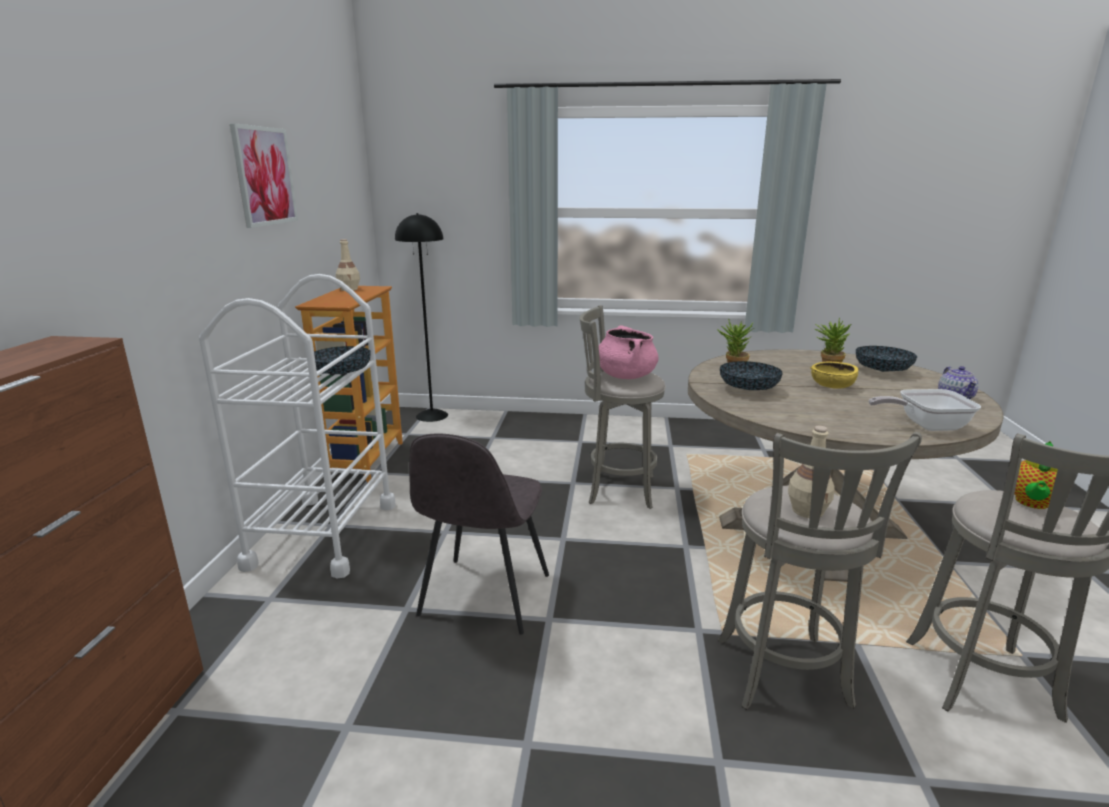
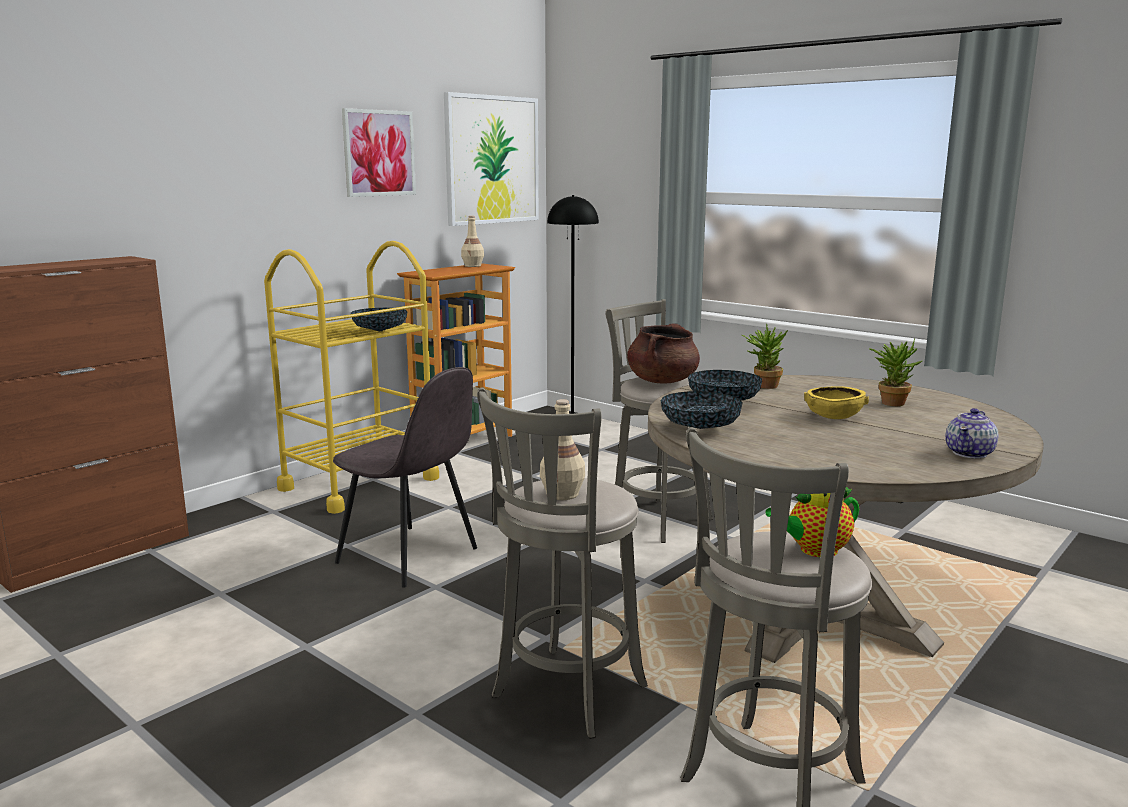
camera: 35 degrees right, 5 degrees down
(323, 534) = (359, 483): white cart -> yellow cart
(340, 181) = (492, 160): none -> picture
(484, 597) = (410, 557): grey chair -> grey chair turned 105 degrees counterclockwise
(626, 376) = (662, 381): pink cooking pot -> brown cooking pot
(882, 371) = (951, 418): bowl -> bowl (700, 428)
(925, 425) = (836, 462): frying pan -> none

